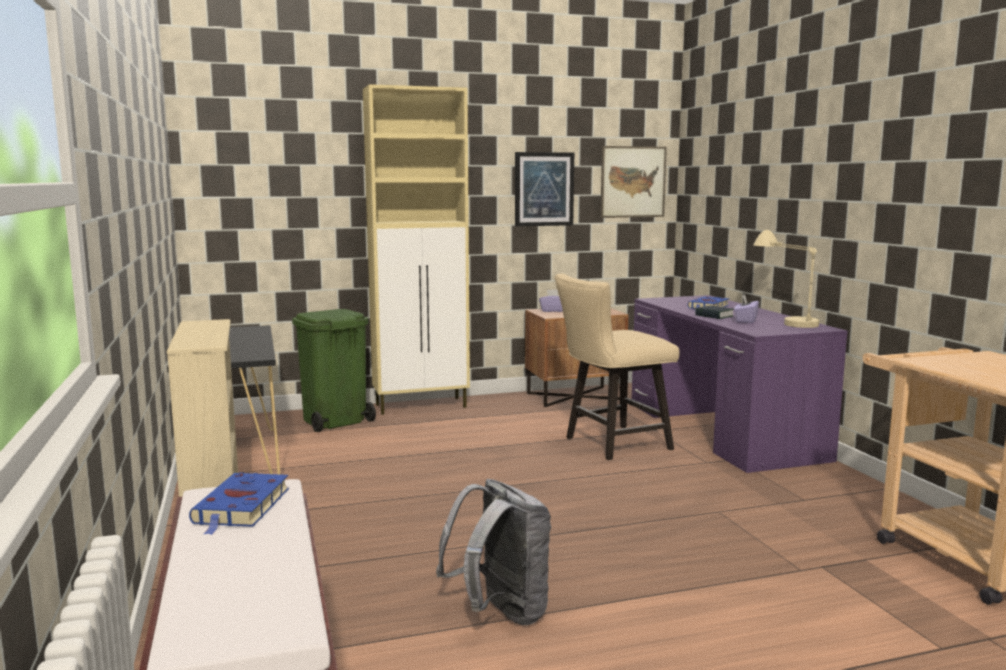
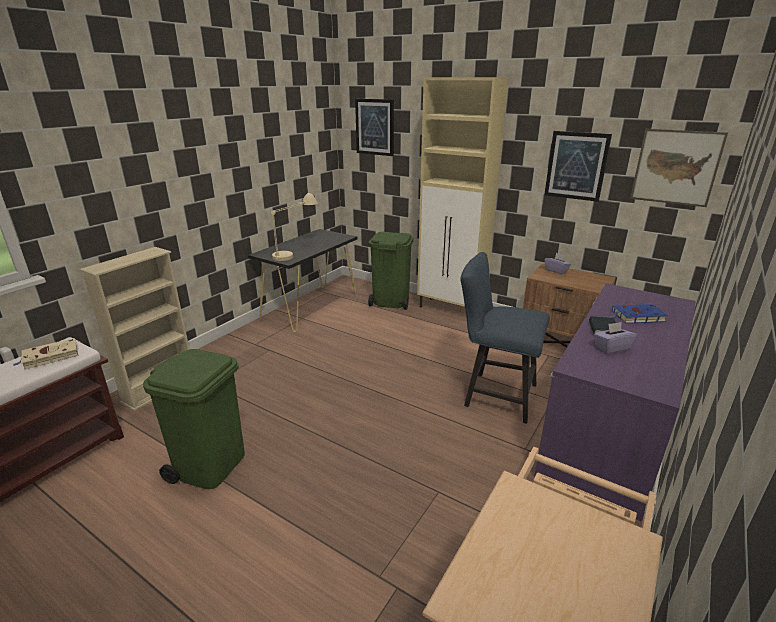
camera: 50 degrees right, 15 degrees up
(241, 507) = (49, 357): blue book -> beige book
(253, 158) = (375, 127): none -> picture
(500, 613) = (211, 465): grey backpack -> green trash can
(611, 444) = (494, 394): beige chair -> blue chair
(783, 319) = (657, 362): beige table lamp -> beige table lamp (295, 252)

